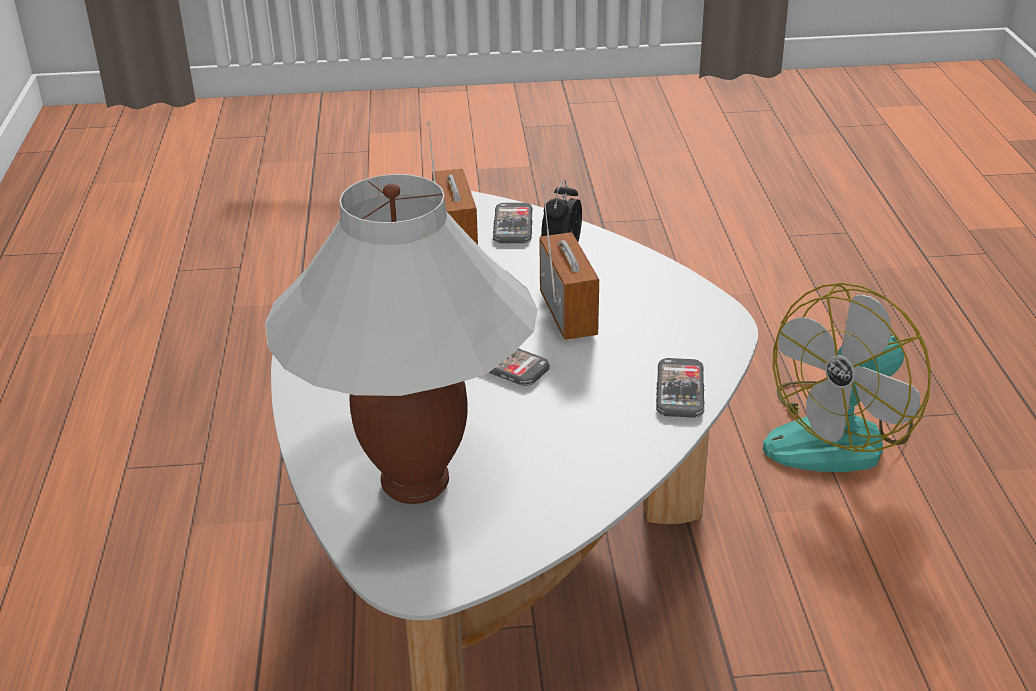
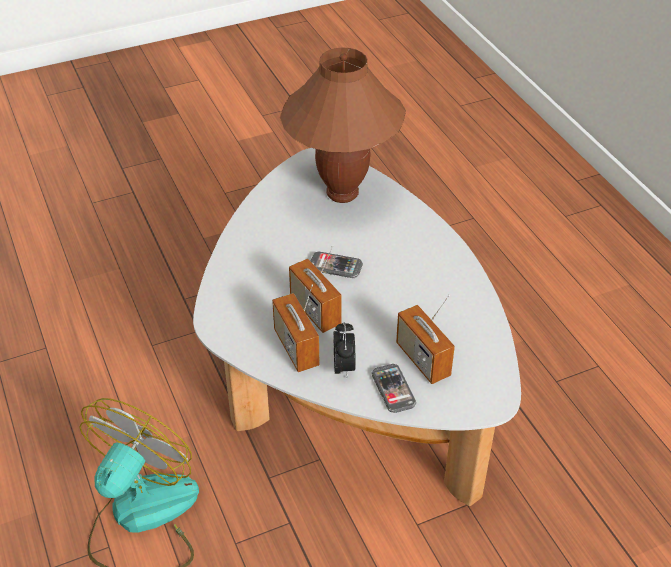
camera: 160 degrees right, 10 degrees up
(414, 484) = (343, 193): white table lamp -> brown table lamp
(615, 280) = (296, 348): none -> radio
(680, 390) = (231, 270): phone -> none

